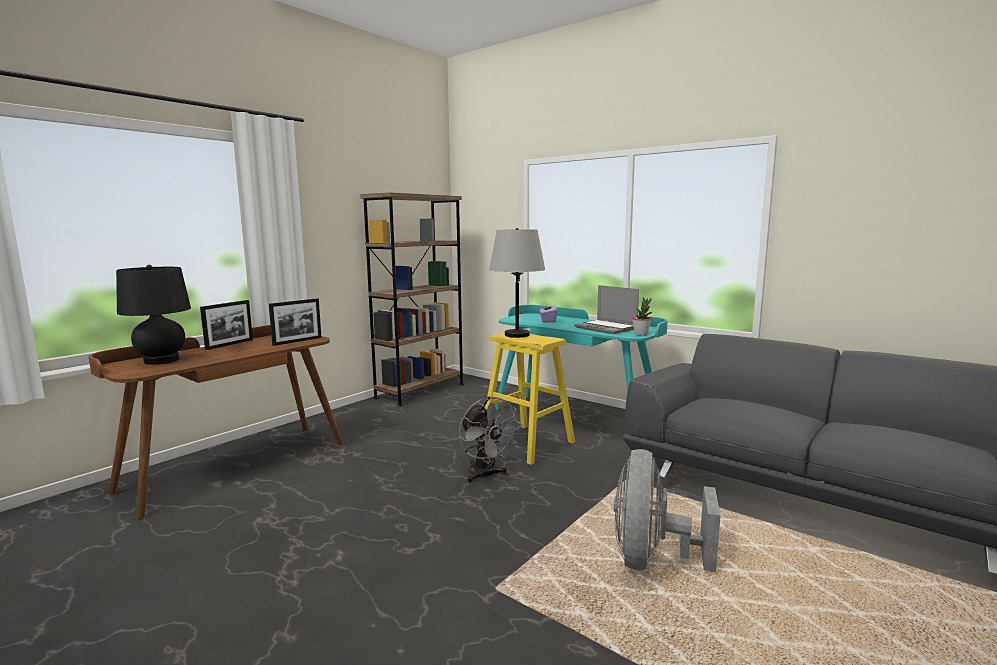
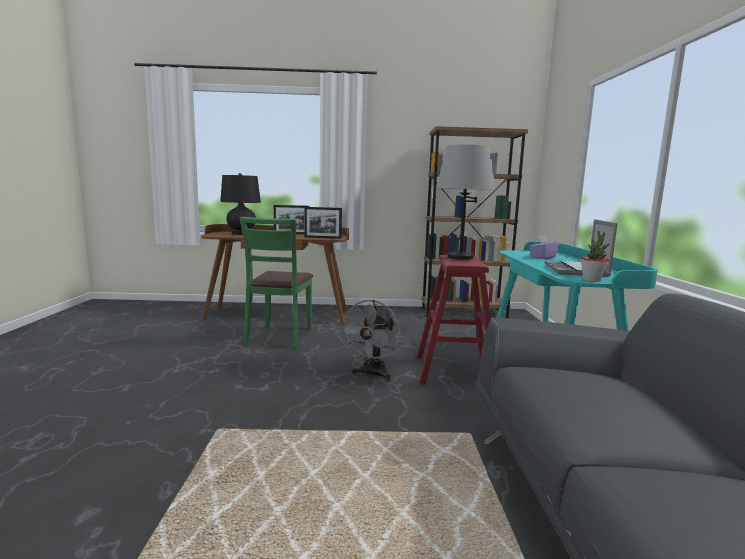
camera: 50 degrees right, 0 degrees up
(309, 486) = (279, 336): none -> green chair
(526, 443) = (454, 371): yellow stool -> red stool
(652, 559) = (333, 489): grey fan -> none

